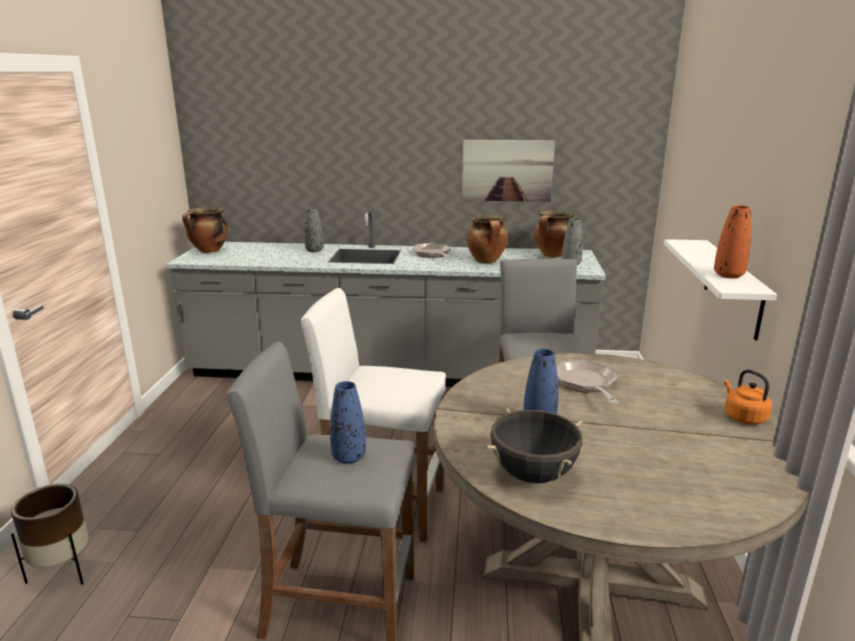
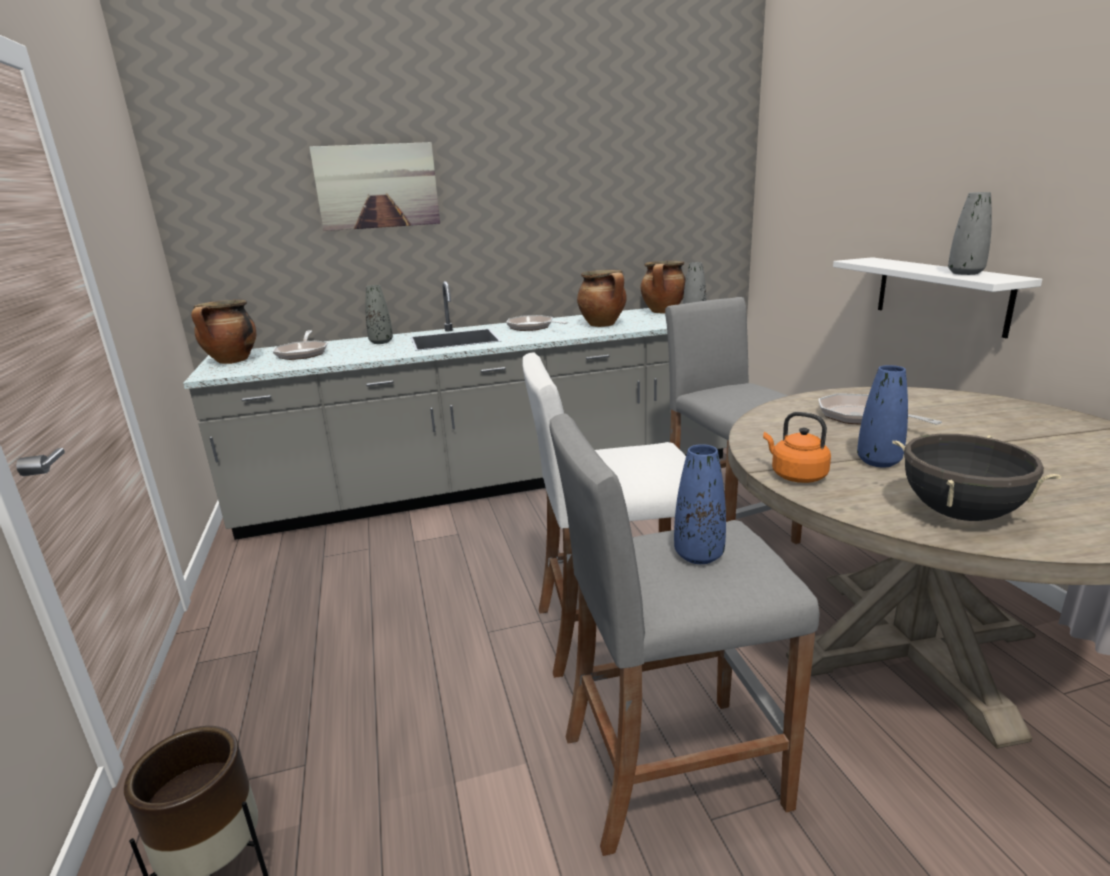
camera: 20 degrees left, 0 degrees up
(256, 251) = (303, 353): none -> frying pan
(507, 170) = (597, 220): picture -> picture (377, 186)
(728, 275) = (965, 273): orange vase -> grey vase
(743, 417) = (1045, 415): orange kettle -> orange kettle (795, 475)

